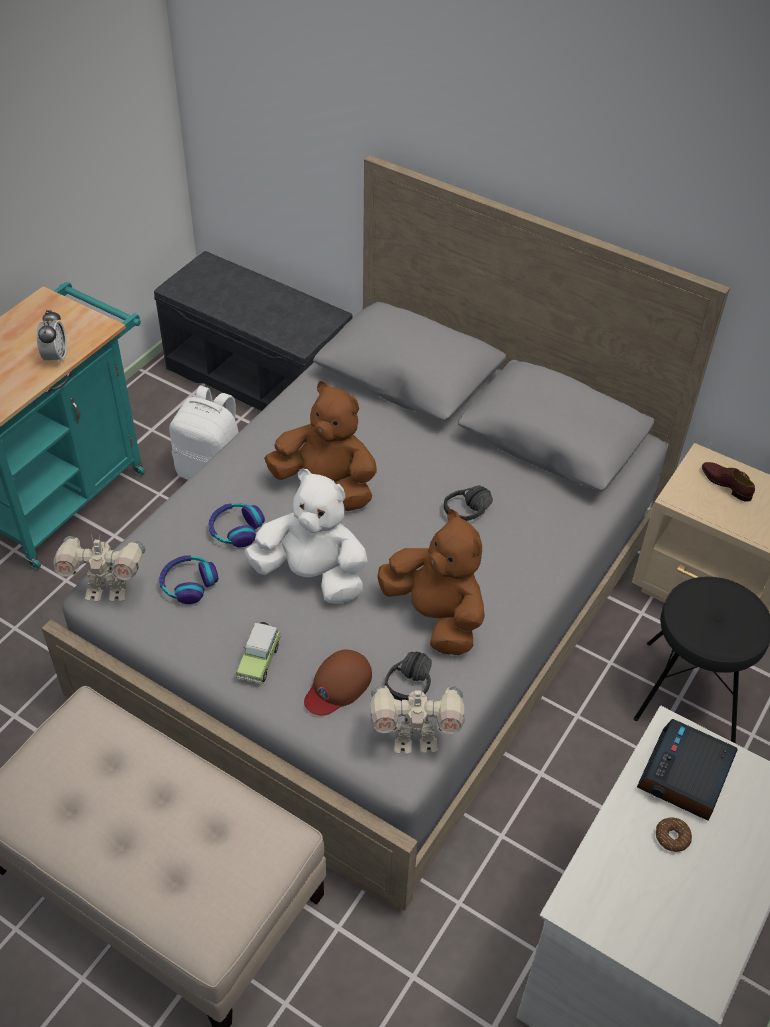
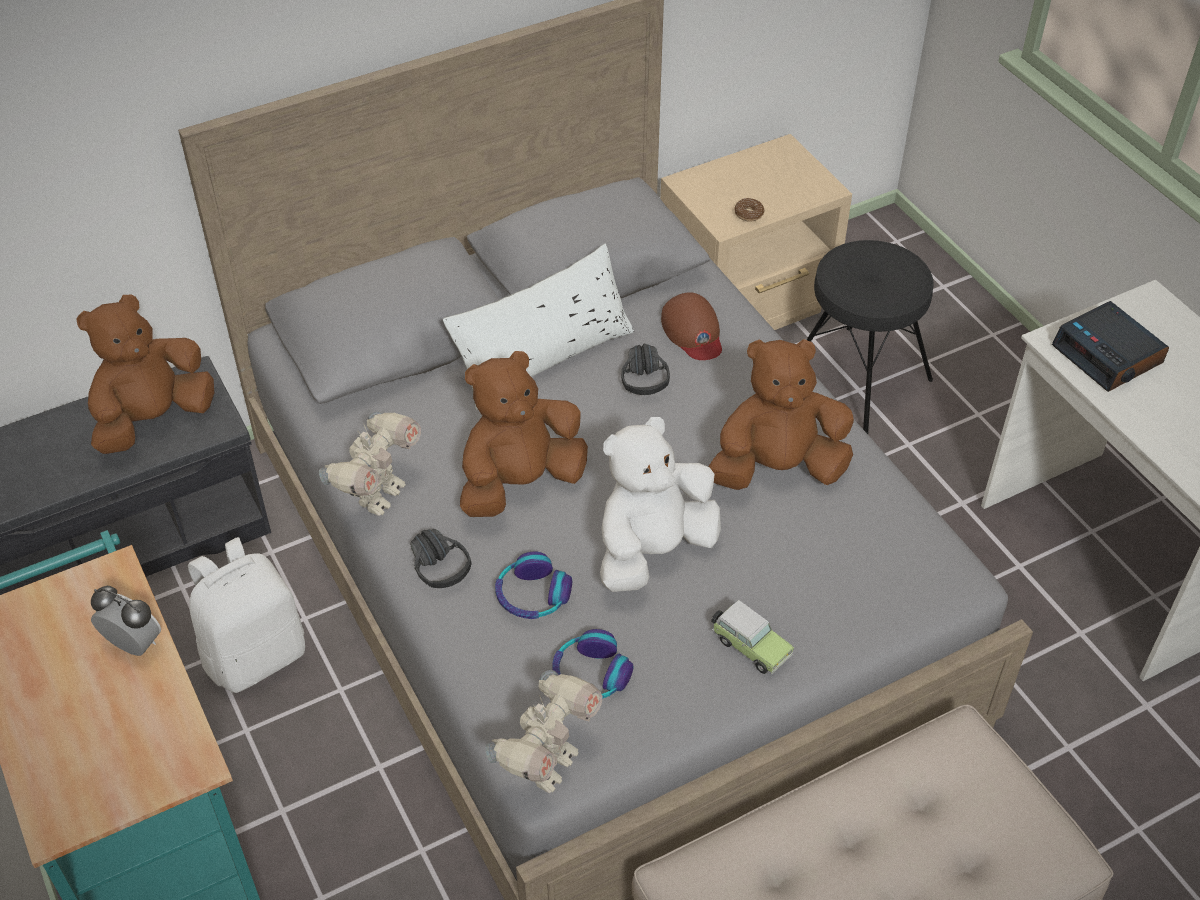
camera: 60 degrees left, 0 degrees up
(285, 316) = (153, 419): none -> brown plush toy
(338, 685) = (825, 589): brown cap -> brown cap (693, 332)
(415, 739) = (929, 553): toy robot -> toy robot (378, 495)
(418, 687) = (863, 522): black headphones -> black headphones (449, 562)
(448, 450) = (543, 356): none -> white pillow
(672, 837) = (1169, 394): donut -> donut (748, 214)
(726, 484) = (731, 184): brown shoe -> none

